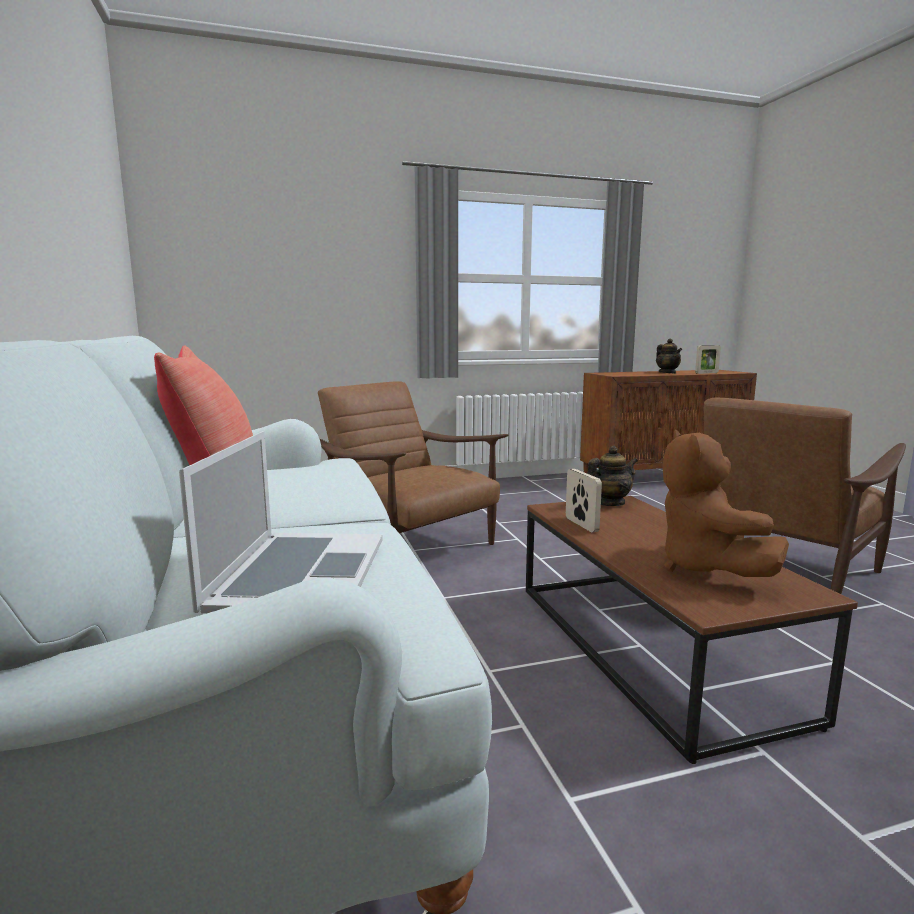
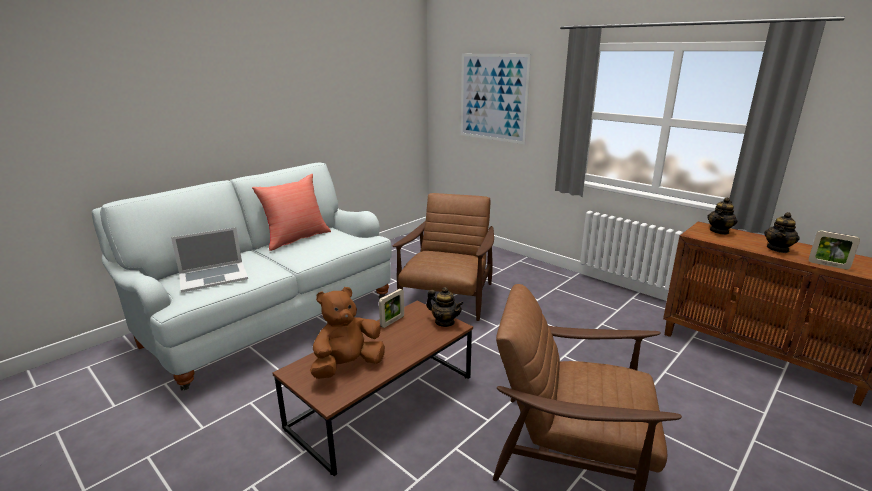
camera: 60 degrees right, 10 degrees up
(287, 260) = (493, 97): none -> picture
(615, 373) = (719, 231): none -> teapot

